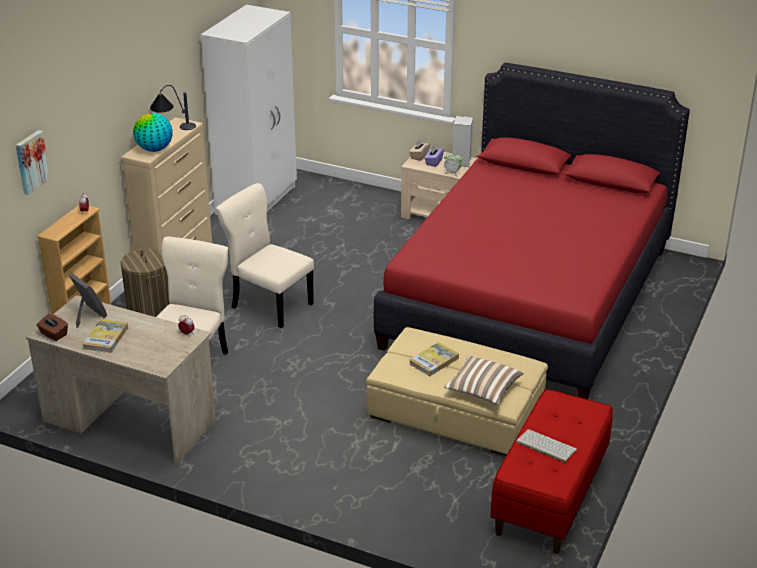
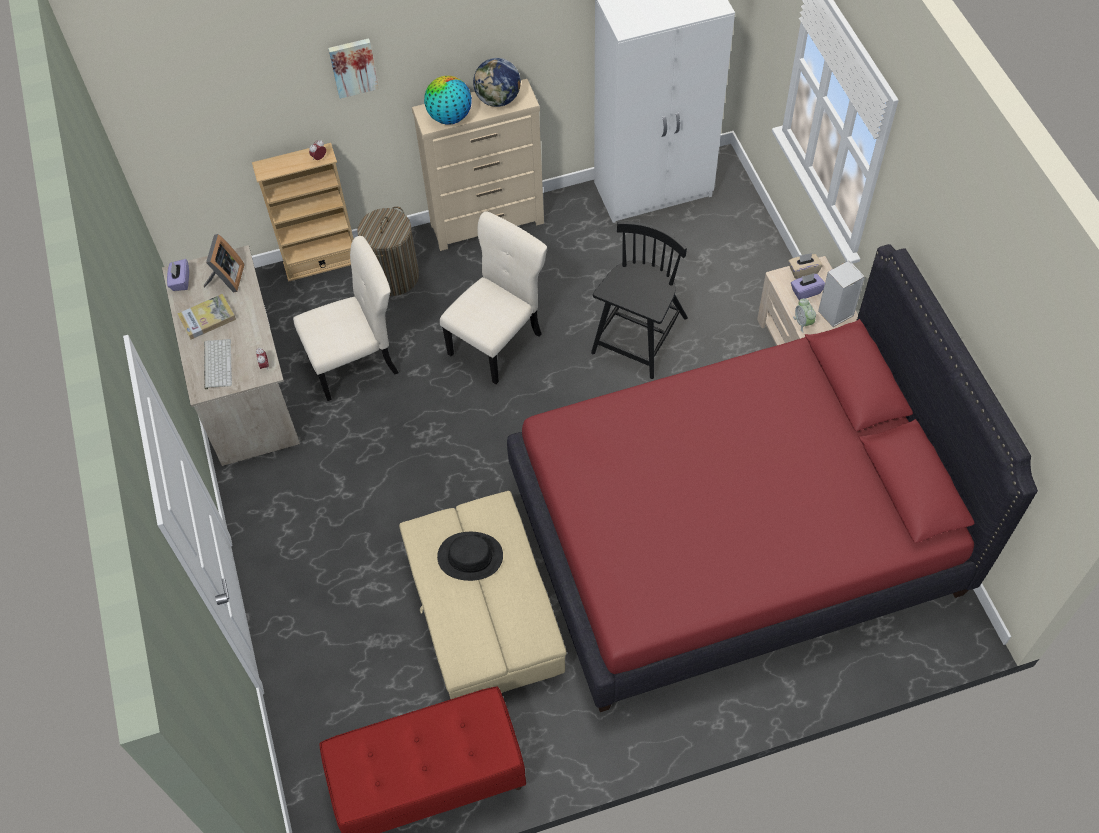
camera: 50 degrees right, 25 degrees up
(31, 162) = (246, 94): picture -> picture (353, 66)
(53, 334) = (180, 281): brown tissue box -> purple tissue box
(173, 131) = (498, 100): table lamp -> globe
(269, 304) = (498, 342): beige chair -> beige chair turned 45 degrees clockwise
(350, 257) = (639, 337): none -> black chair
(434, 361) = (470, 556): book -> black hat
(483, 390) = (463, 630): pillow -> none
(545, 446) = (403, 750): keyboard -> keyboard (216, 363)

